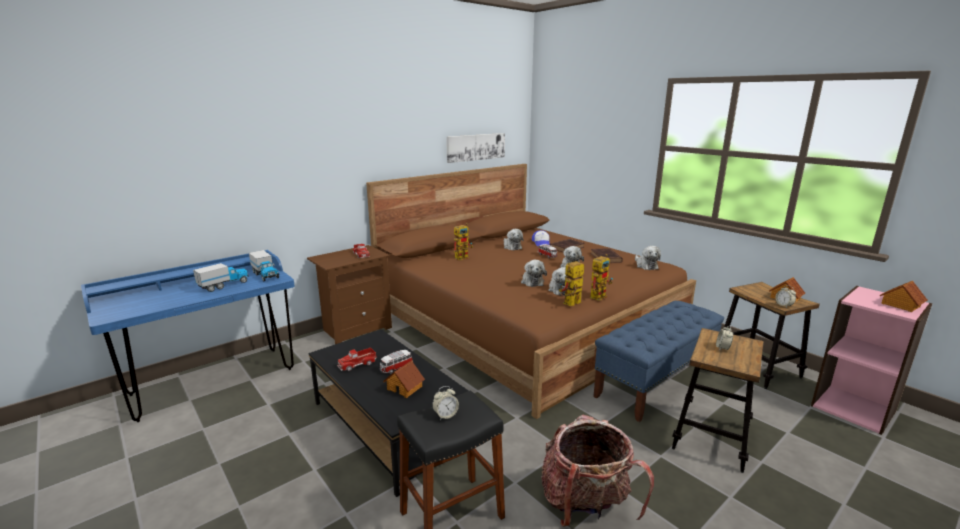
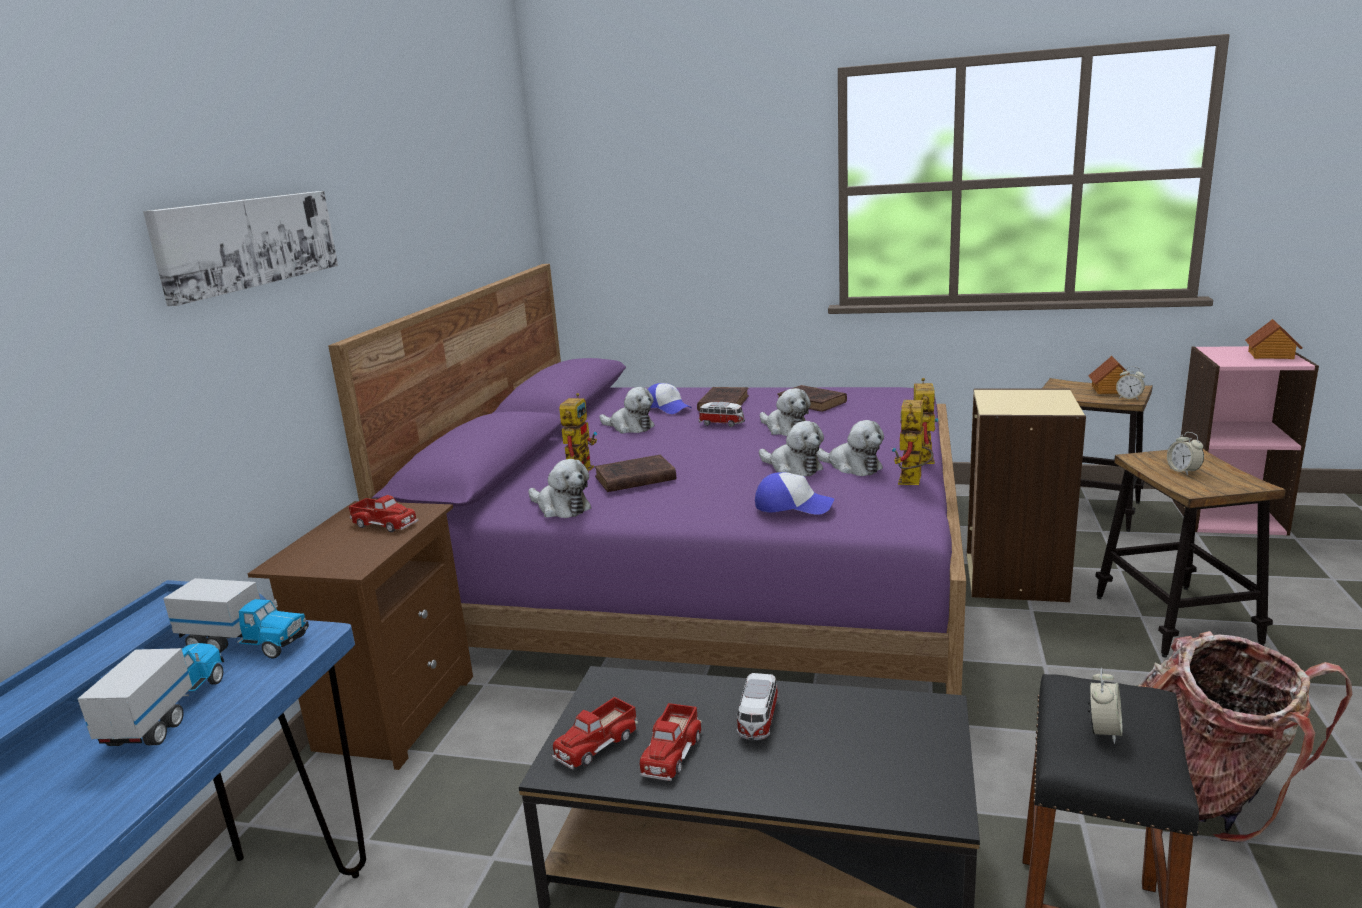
camera: 35 degrees left, 0 degrees up
(344, 351) = (596, 743): none -> toy truck
(405, 387) = (839, 745): toy house -> none
(471, 266) = (633, 479): none -> brown book
(475, 147) = (477, 237): picture -> picture (249, 242)
(502, 295) = (793, 506): none -> cap
(526, 321) = (707, 563): brown bed -> purple bed
(645, 266) = (885, 397): plush toy -> plush toy (561, 508)
(655, 382) = (1013, 577): blue bench -> beige bookcase

